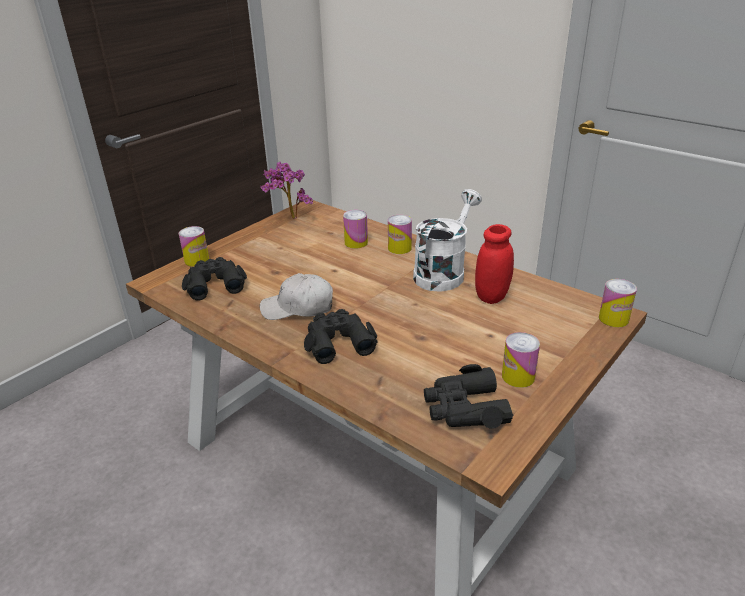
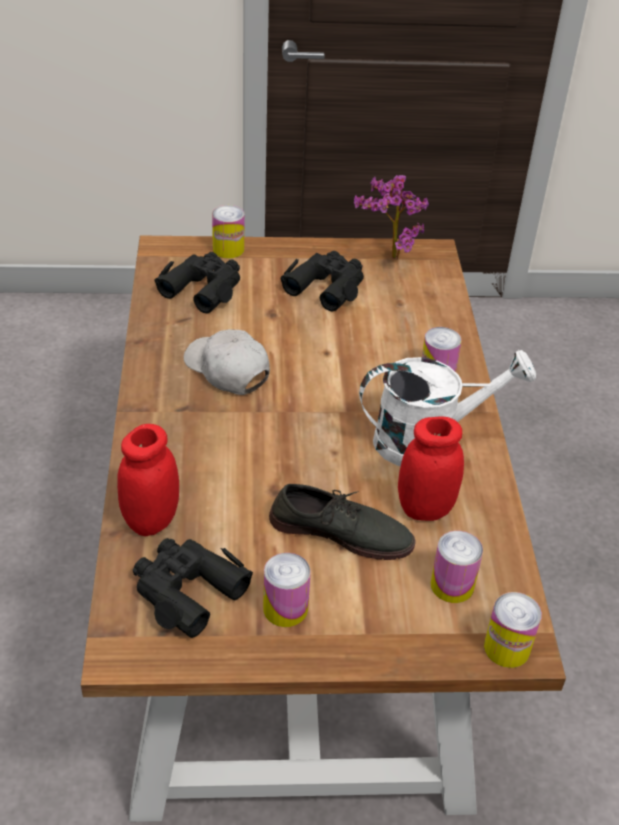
camera: 45 degrees right, 10 degrees up
(338, 341) = (201, 433): black binoculars -> black binoculars (326, 286)
(356, 243) = (404, 335): can -> can (452, 585)
(388, 395) = (151, 520): none -> red jar
(478, 330) = (341, 531): none -> grey shoe

